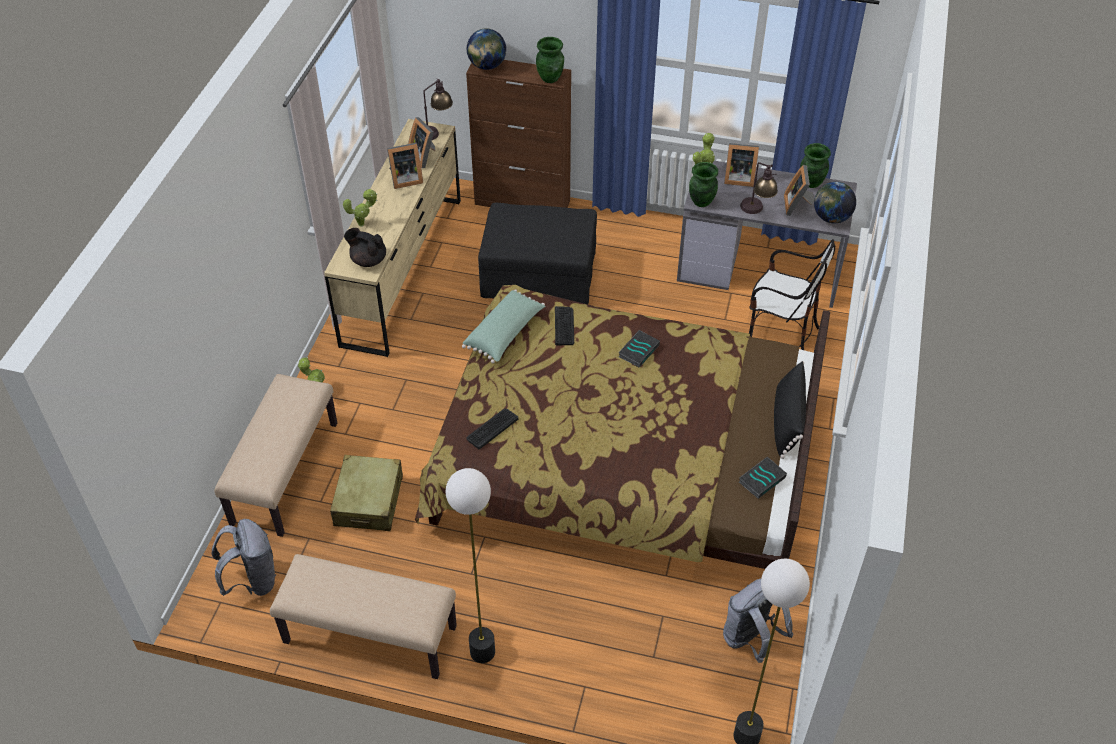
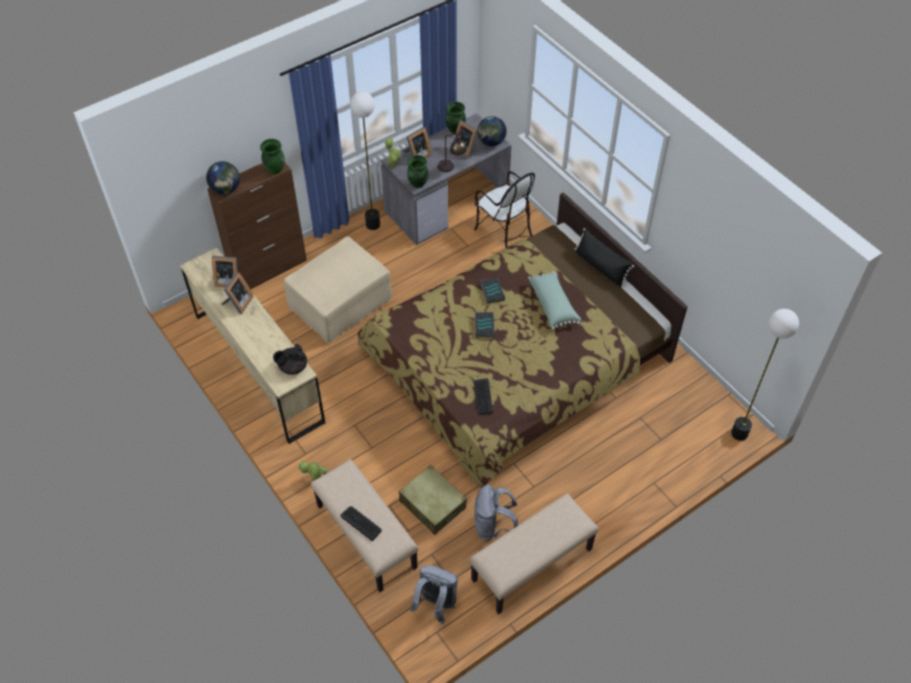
camera: 50 degrees left, 5 degrees up
(363, 224) = (256, 349): potted plant -> none
(436, 132) = (211, 260): table lamp -> none
(482, 652) = (591, 516): floor lamp -> floor lamp (373, 225)
(505, 334) = (415, 342): green pillow -> green pillow (553, 305)
(539, 274) = (340, 303): black ottoman -> beige ottoman
(564, 326) = (438, 312): keyboard -> keyboard (361, 523)
(750, 640) = (686, 390): grey backpack -> grey backpack (493, 526)
(761, 479) = (629, 304): book -> book (483, 326)
(780, 334) = (503, 231): chair -> chair turned 75 degrees clockwise

